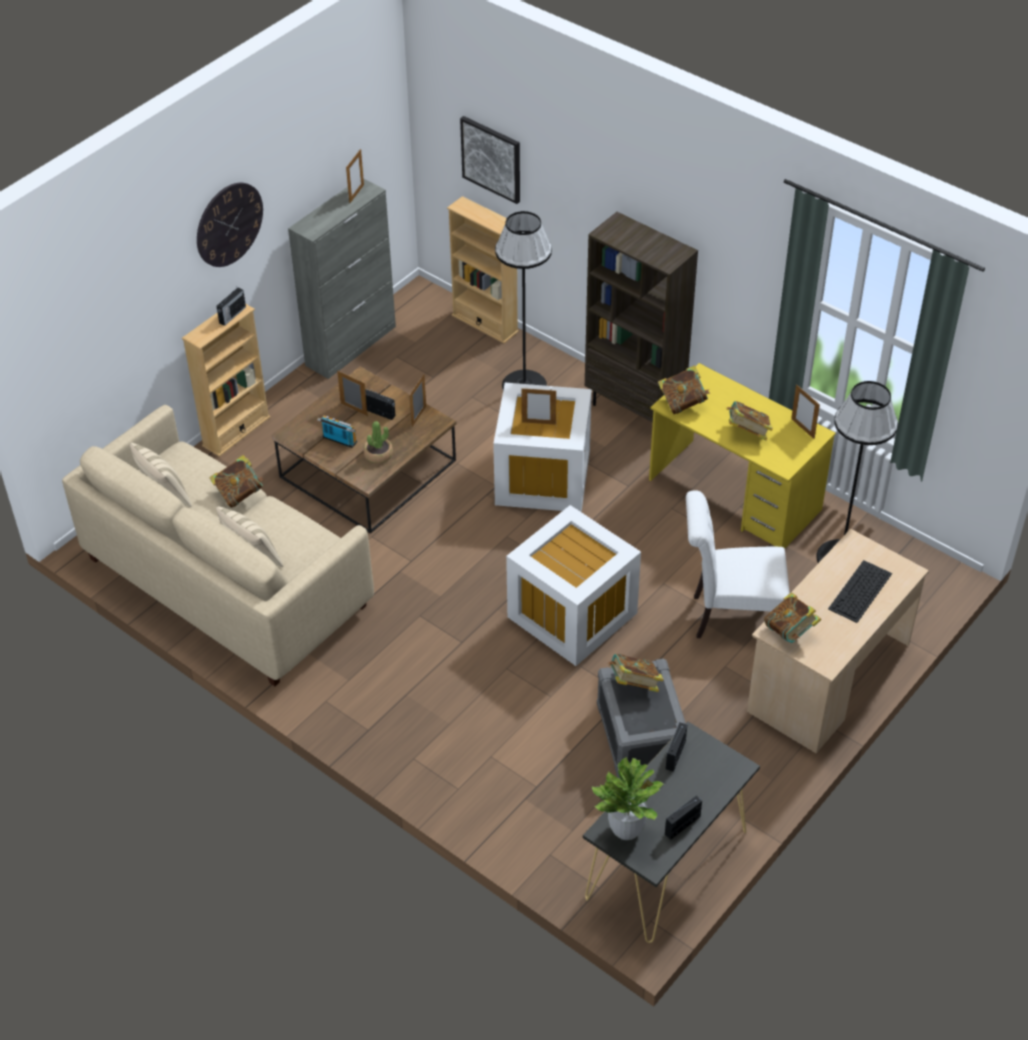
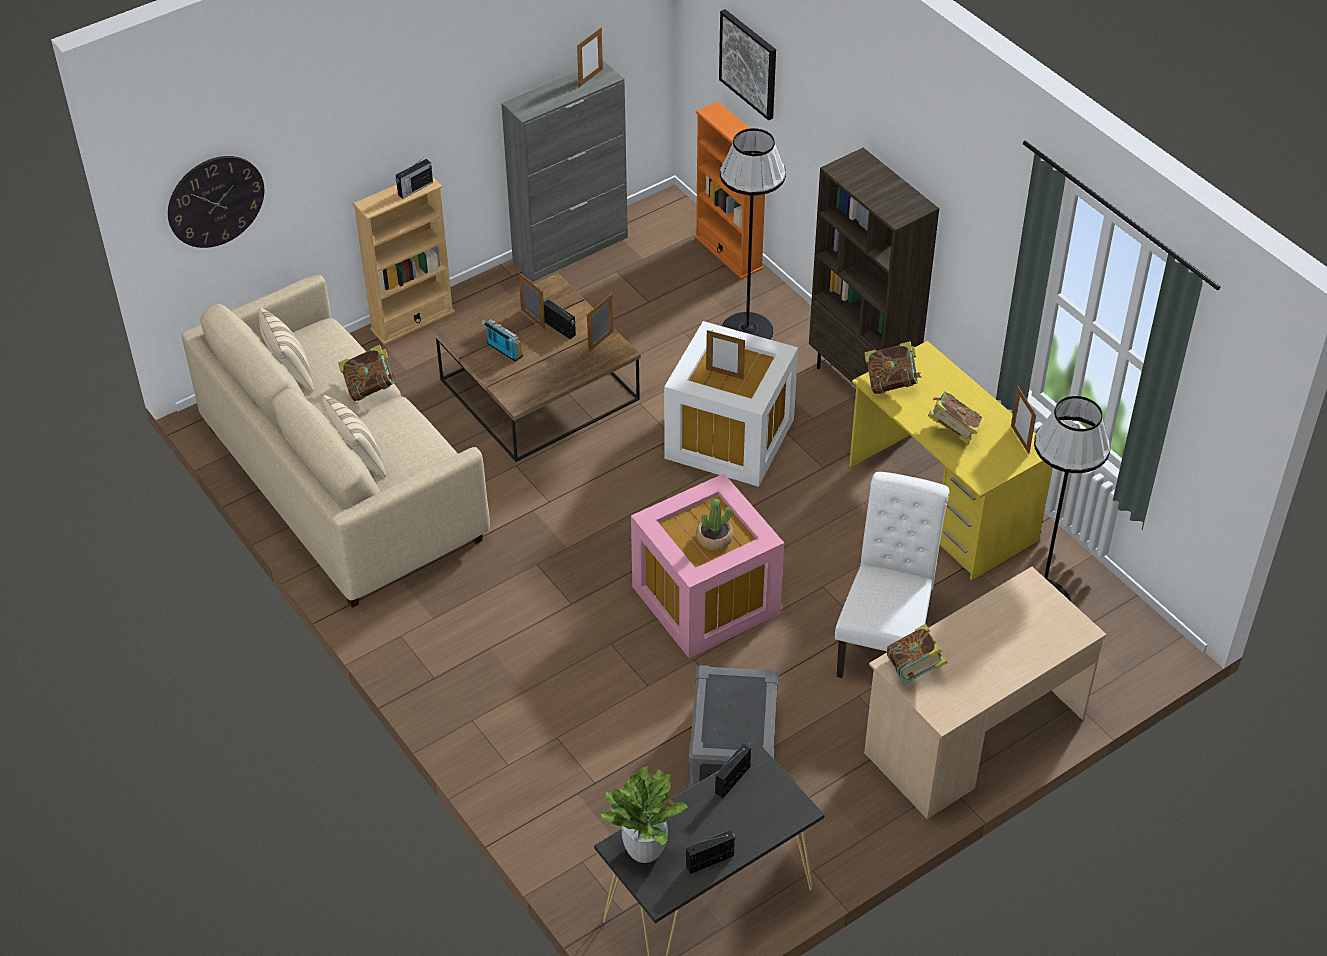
camera: 15 degrees right, 0 degrees up
(229, 224) = (425, 86): wall clock -> wall clock (215, 201)
(378, 455) = (541, 375): potted plant -> potted plant (714, 538)
(485, 323) = (728, 252): beige bookcase -> orange bookcase
(572, 616) = (705, 602): white storage box -> pink storage box
(634, 684) = (731, 691): book -> none
(730, 617) = (885, 641): white chair -> white chair turned 90 degrees clockwise
(860, 592) = (1014, 641): keyboard -> none

